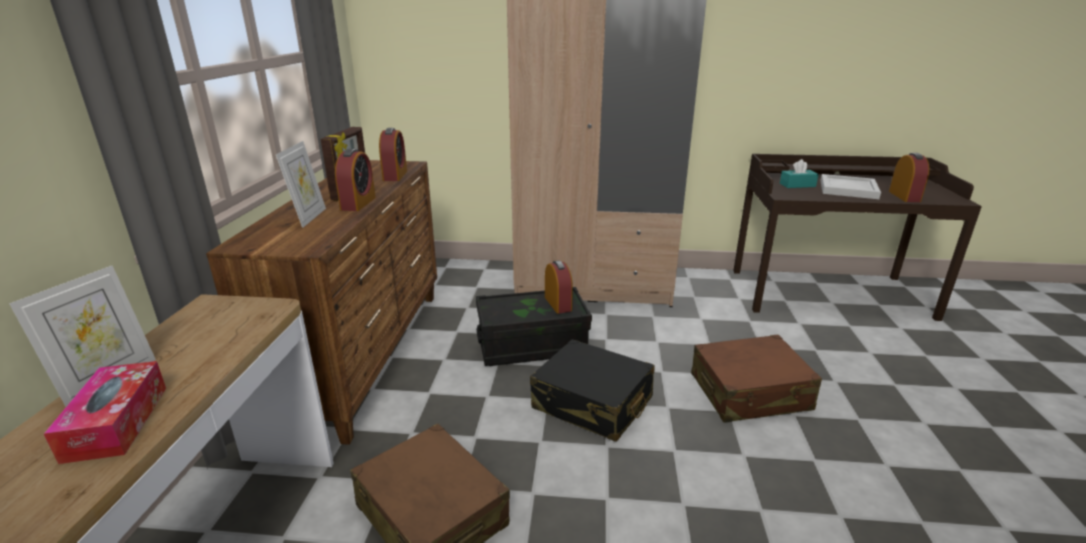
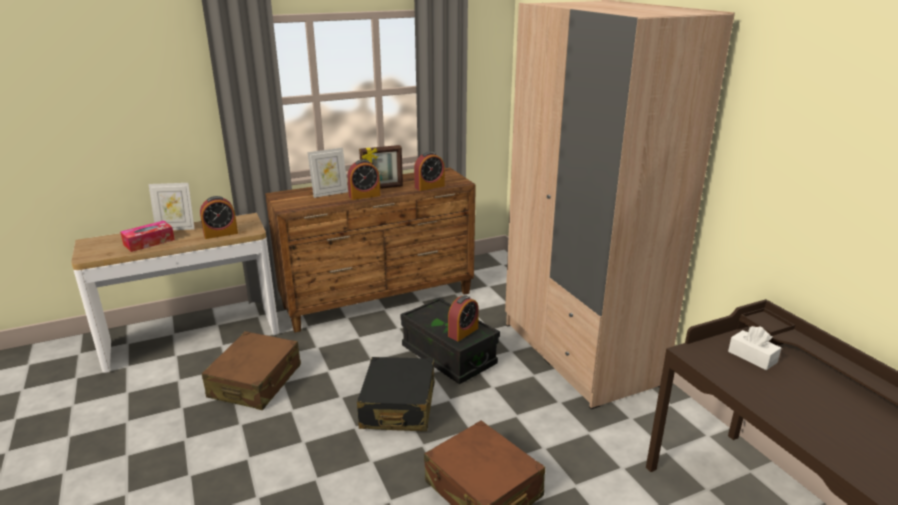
camera: 60 degrees right, 0 degrees up
(797, 185) = (752, 357): turquoise tissue box -> white tissue box
(847, 189) = (795, 394): white tray -> none
(904, 196) = (836, 444): alarm clock -> alarm clock (220, 233)

